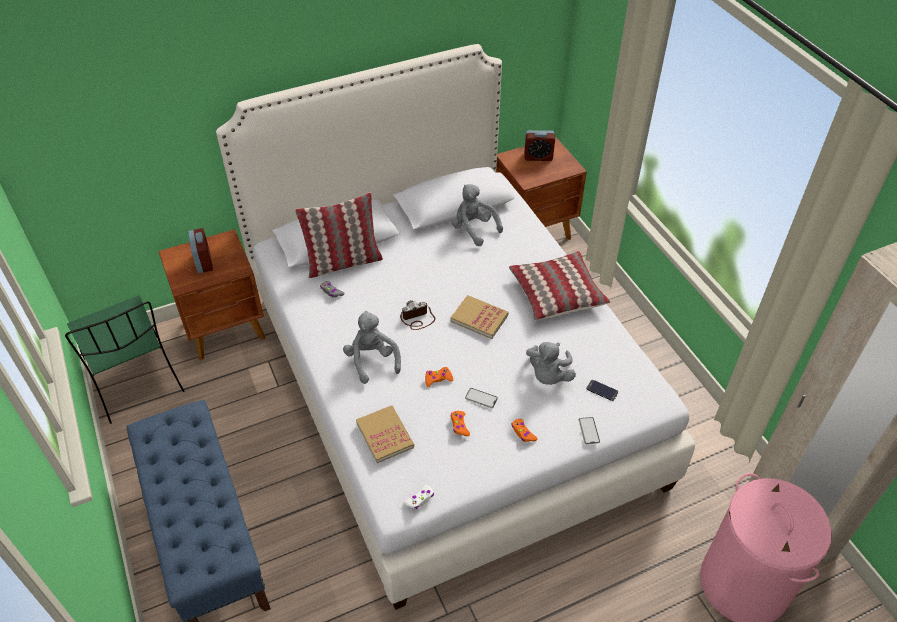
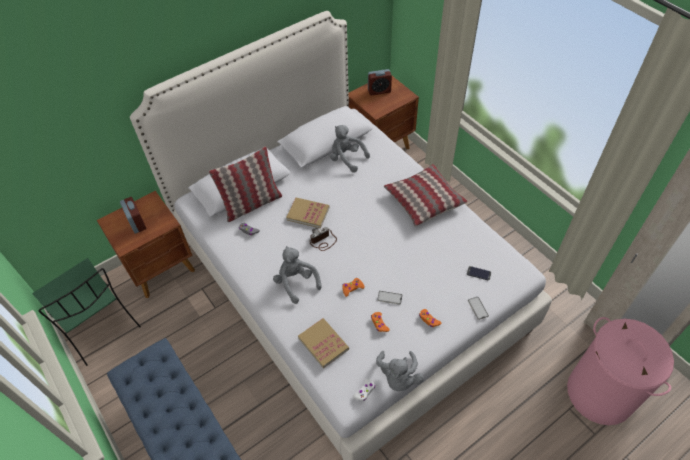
camera: 10 degrees left, 5 degrees up
(479, 318) = (370, 232): book -> book (308, 213)
(548, 375) = (435, 269): grey plush toy -> grey plush toy (398, 377)

